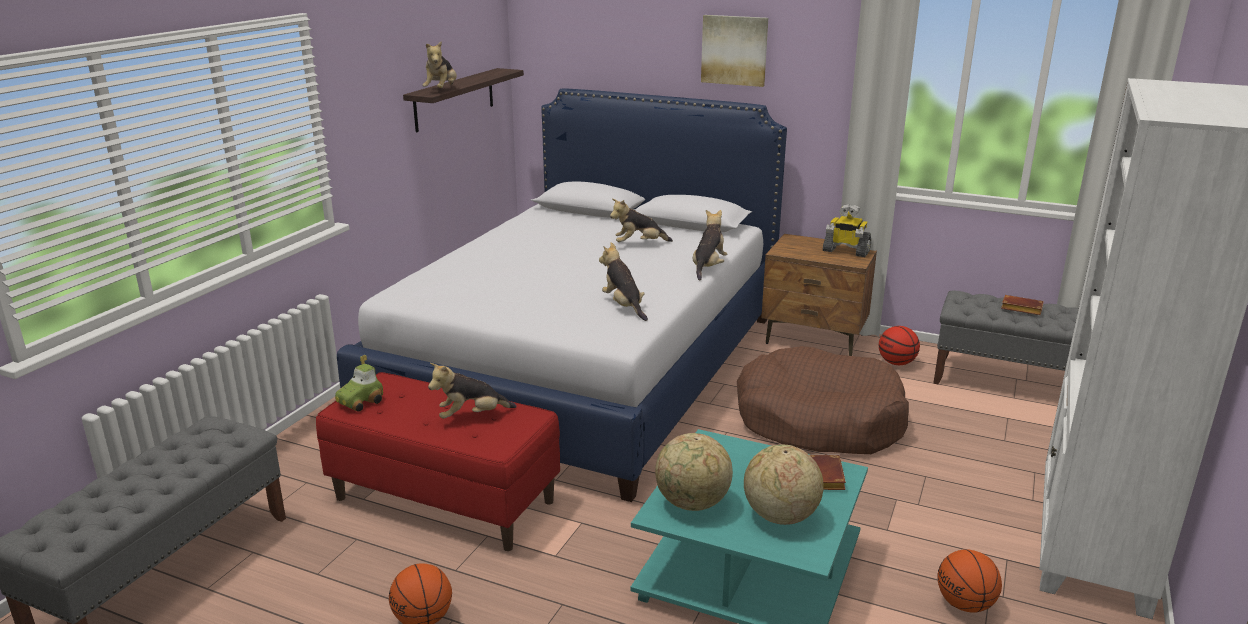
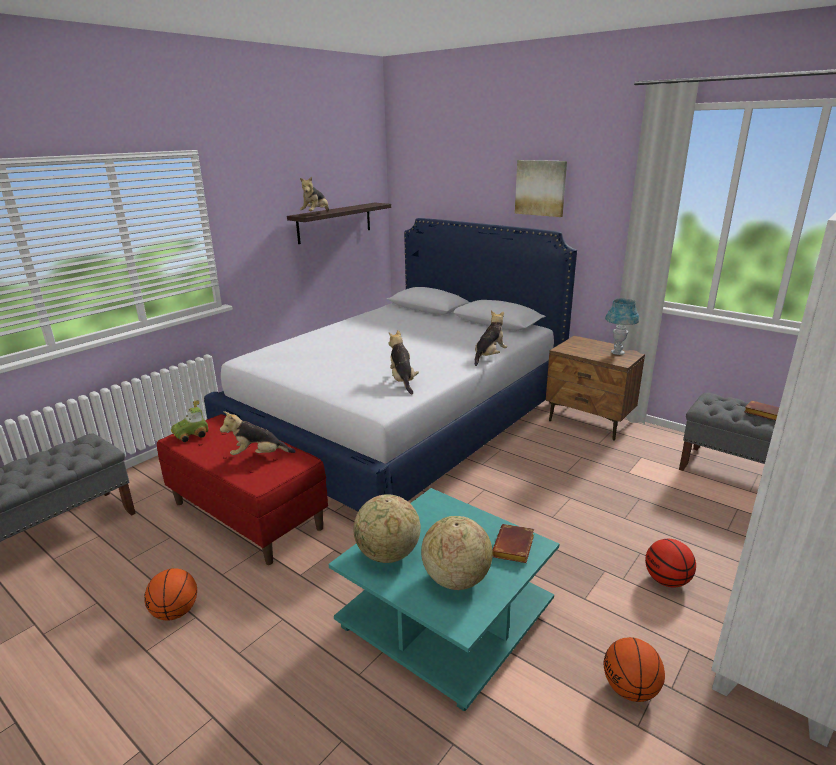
camera: 15 degrees right, 0 degrees up
(639, 244) = (446, 335): plush toy -> none
(818, 420) = (565, 489): brown dog bed -> none
(845, 251) = (617, 352): toy robot -> blue table lamp
(896, 363) = (652, 448): basketball -> basketball (666, 580)

